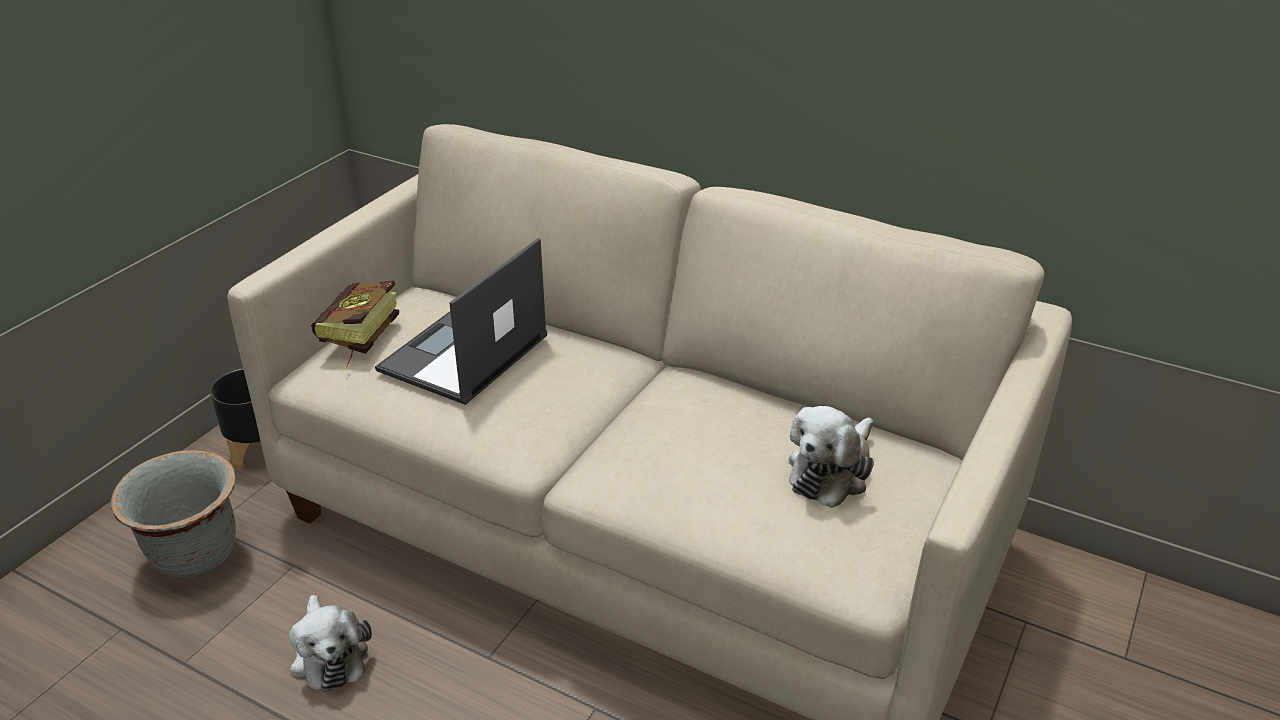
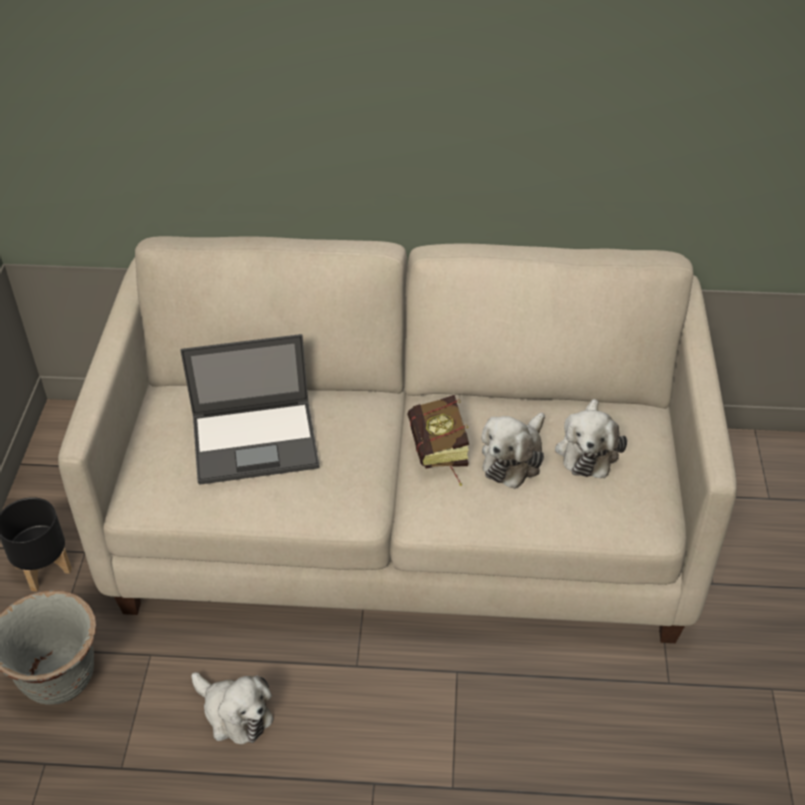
camera: 25 degrees left, 10 degrees up
(355, 341) = (157, 458): book -> book (440, 455)
(463, 354) = (257, 441): laptop -> laptop turned 105 degrees counterclockwise
(732, 453) = (514, 458): none -> plush toy

